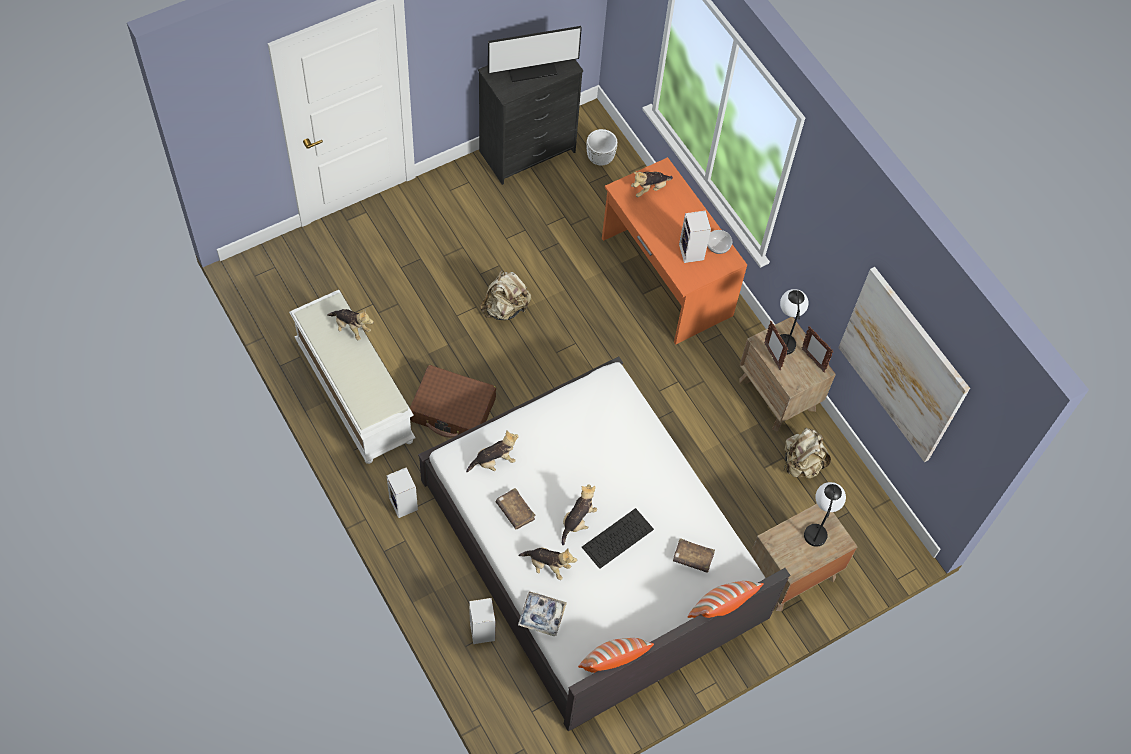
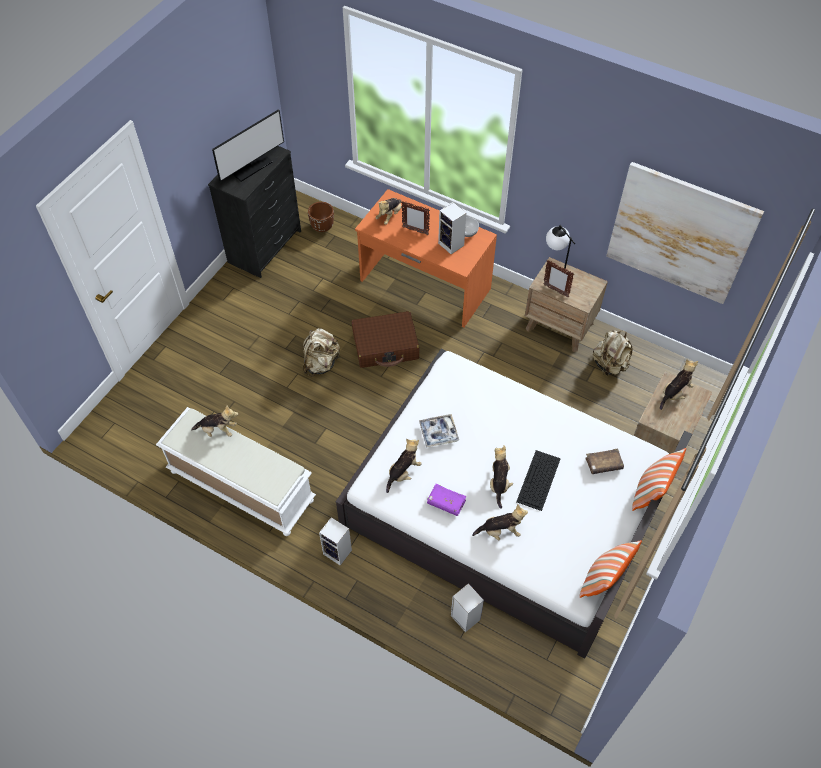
camera: 25 degrees left, 5 degrees down
(453, 410) = (330, 459): brown suitcase -> brown suitcase (386, 346)
(515, 511) = (446, 502): brown book -> purple book
(542, 615) = (523, 573): tray -> tray (438, 433)
(600, 158) = (322, 227): white planter -> brown planter
(812, 360) = (585, 279): picture frame -> picture frame (415, 230)
(817, 527) = (675, 393): table lamp -> plush toy

